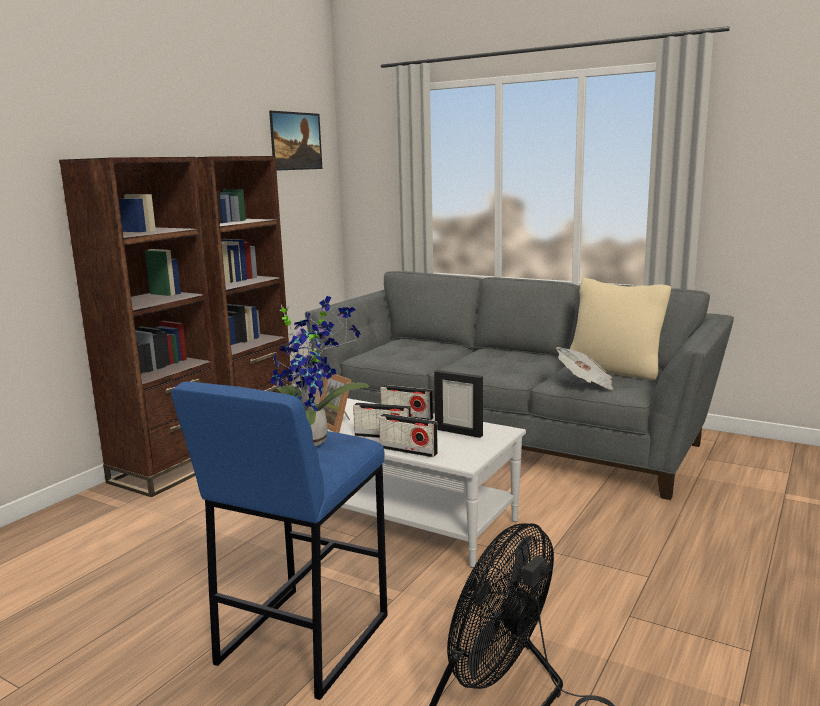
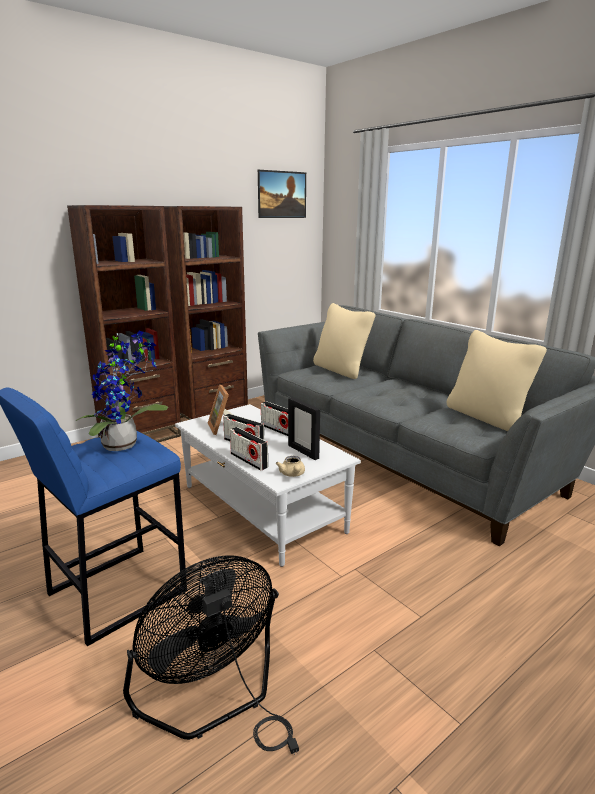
camera: 20 degrees right, 5 degrees up
(415, 347) = (341, 370): none -> beige pillow
(471, 454) = (292, 474): none -> beige teapot
(585, 383) = (446, 426): newspaper -> none

